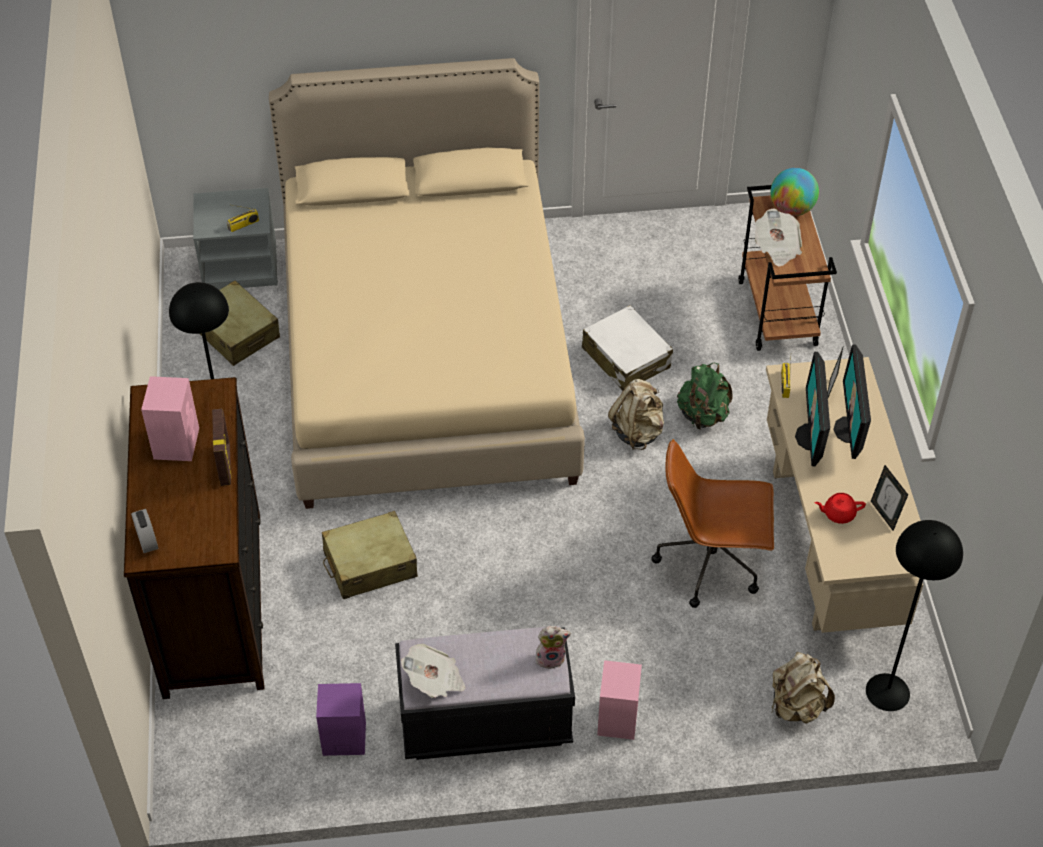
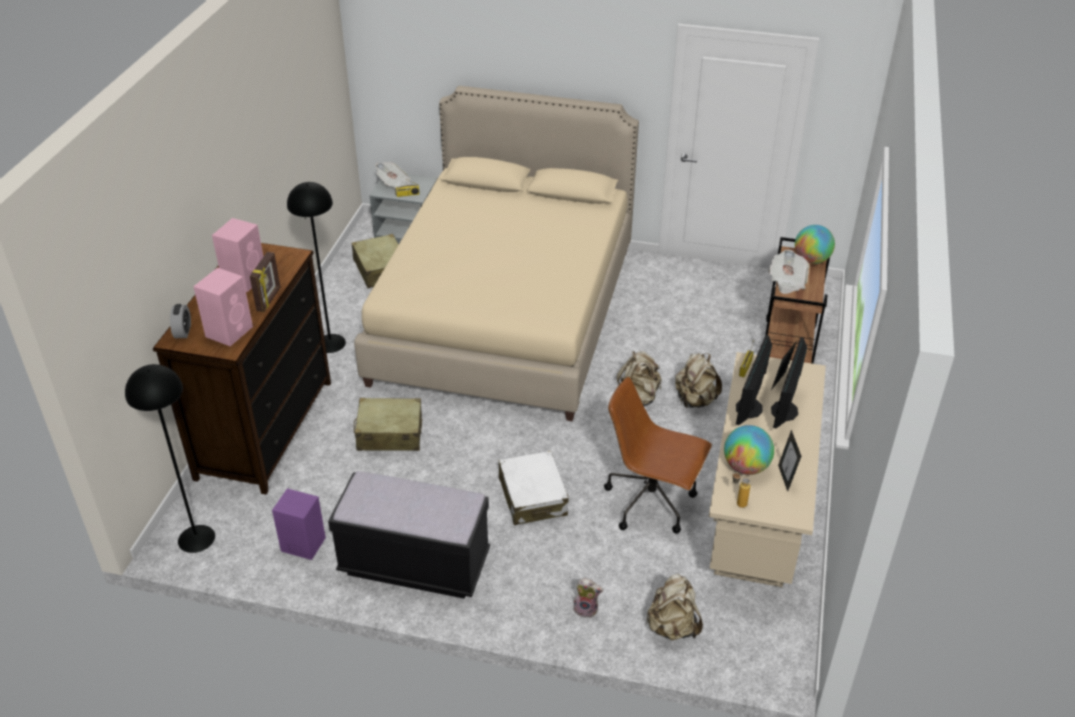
camera: 20 degrees right, 10 degrees down
(435, 681) = (365, 504): newspaper -> newspaper (395, 185)
(551, 658) = (464, 514): plush toy -> plush toy (586, 609)
(617, 718) = (519, 592): pink speaker -> pink speaker (230, 331)
(626, 358) = (653, 349): white suitcase -> white suitcase (532, 496)
(703, 415) = (695, 400): green backpack -> beige backpack
(838, 513) = (745, 467): red teapot -> globe
(848, 560) = (737, 503): none -> bottle
(888, 692) = (757, 640): black floor lamp -> black floor lamp (196, 539)

